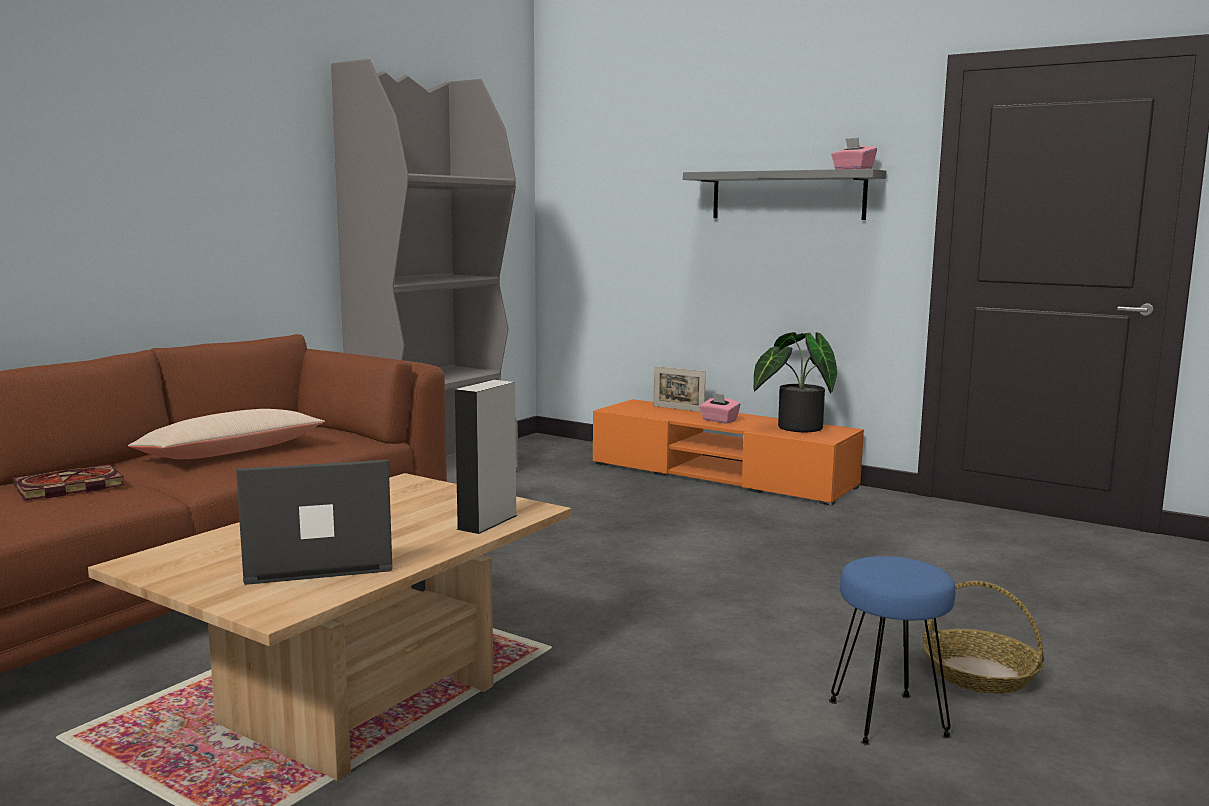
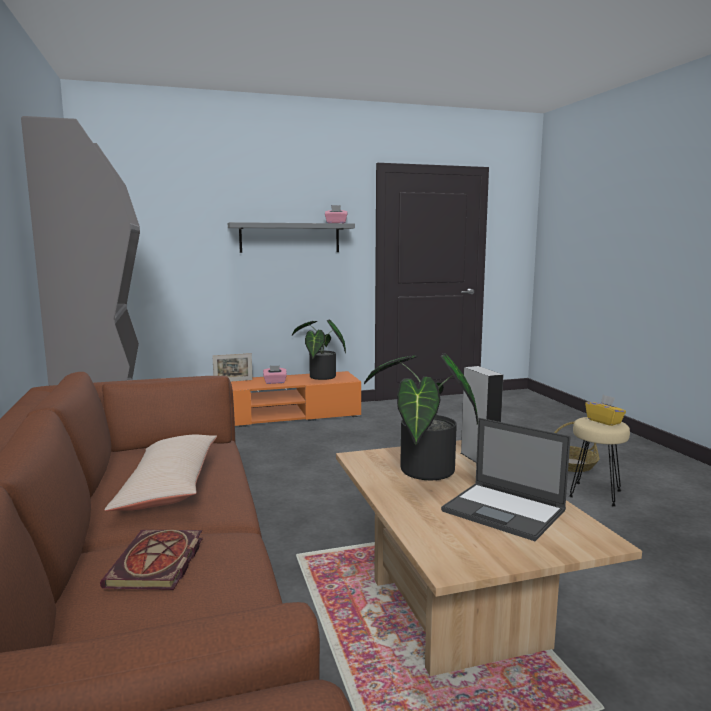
camera: 50 degrees left, 0 degrees up
(316, 559) = (505, 511): laptop -> laptop turned 75 degrees counterclockwise
(394, 510) = (422, 472): none -> potted plant
(887, 720) = (596, 494): blue stool -> beige stool
(907, 571) = (604, 421): none -> yellow tissue box

